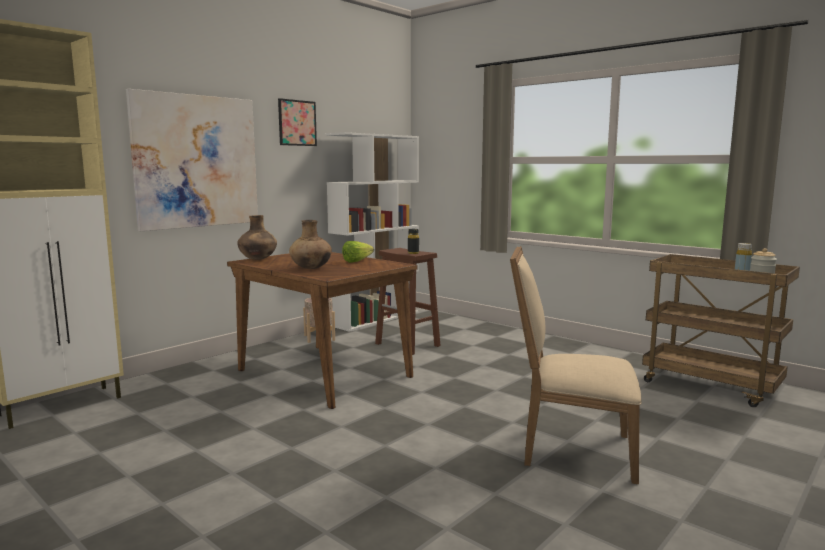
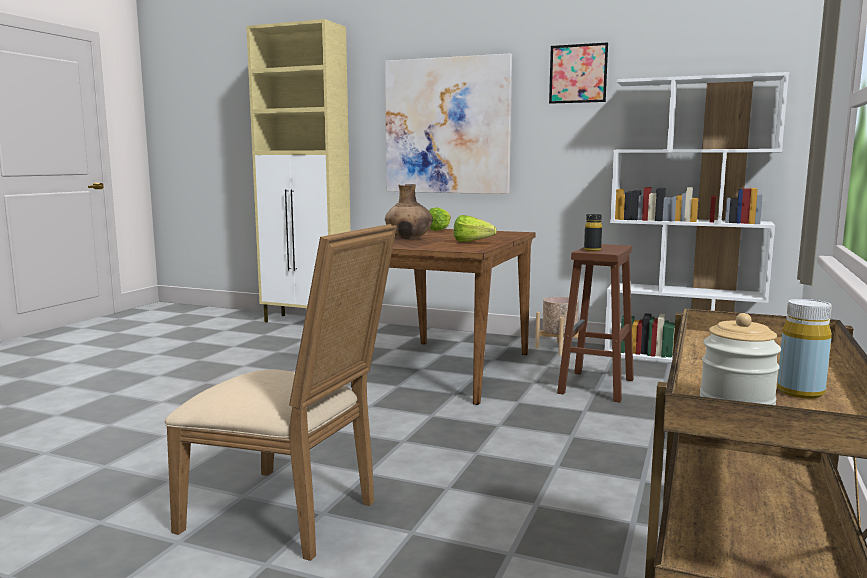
camera: 70 degrees right, 0 degrees up
(258, 259) = (441, 229): brown vase -> lettuce
(570, 450) = (290, 516): beige chair -> beige chair turned 120 degrees clockwise

